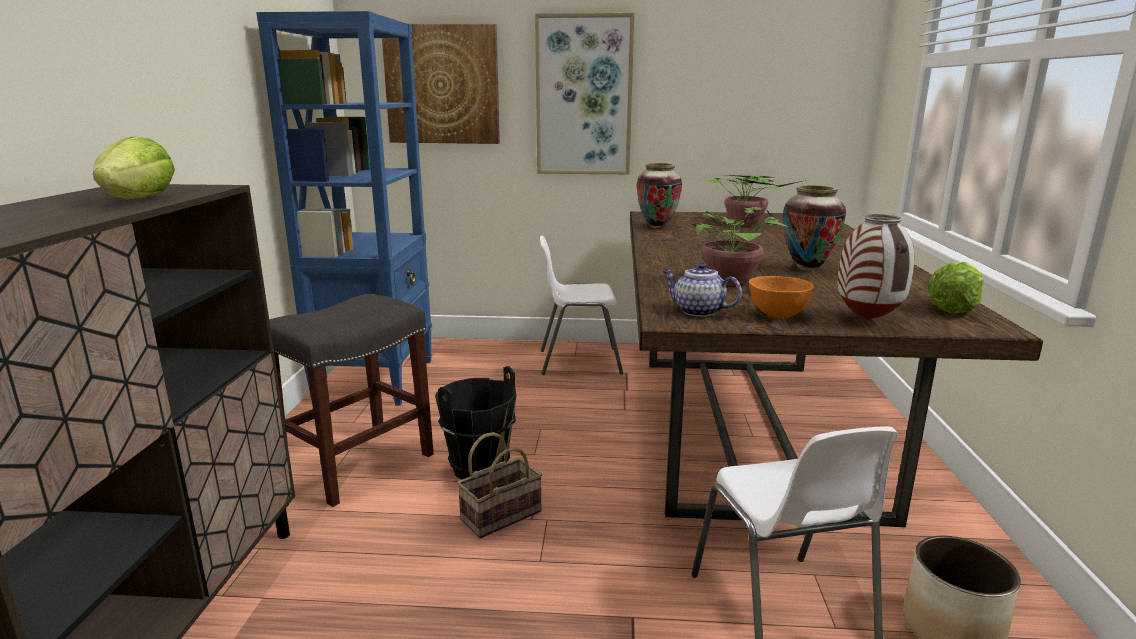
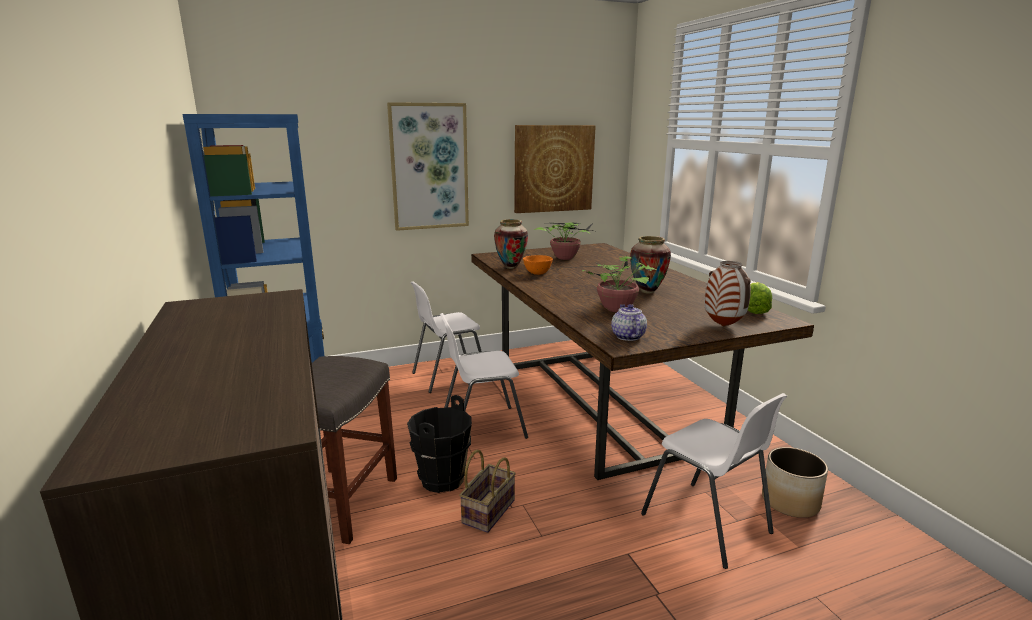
camera: 25 degrees left, 0 degrees up
(139, 199) = (260, 321): lettuce -> none
(442, 85) = (307, 161): picture -> picture (553, 168)
(571, 423) = (482, 427): none -> white chair
(697, 311) = (627, 336): teapot -> teapot turned 75 degrees clockwise
(776, 315) = (674, 331): orange bowl -> orange bowl (537, 273)

